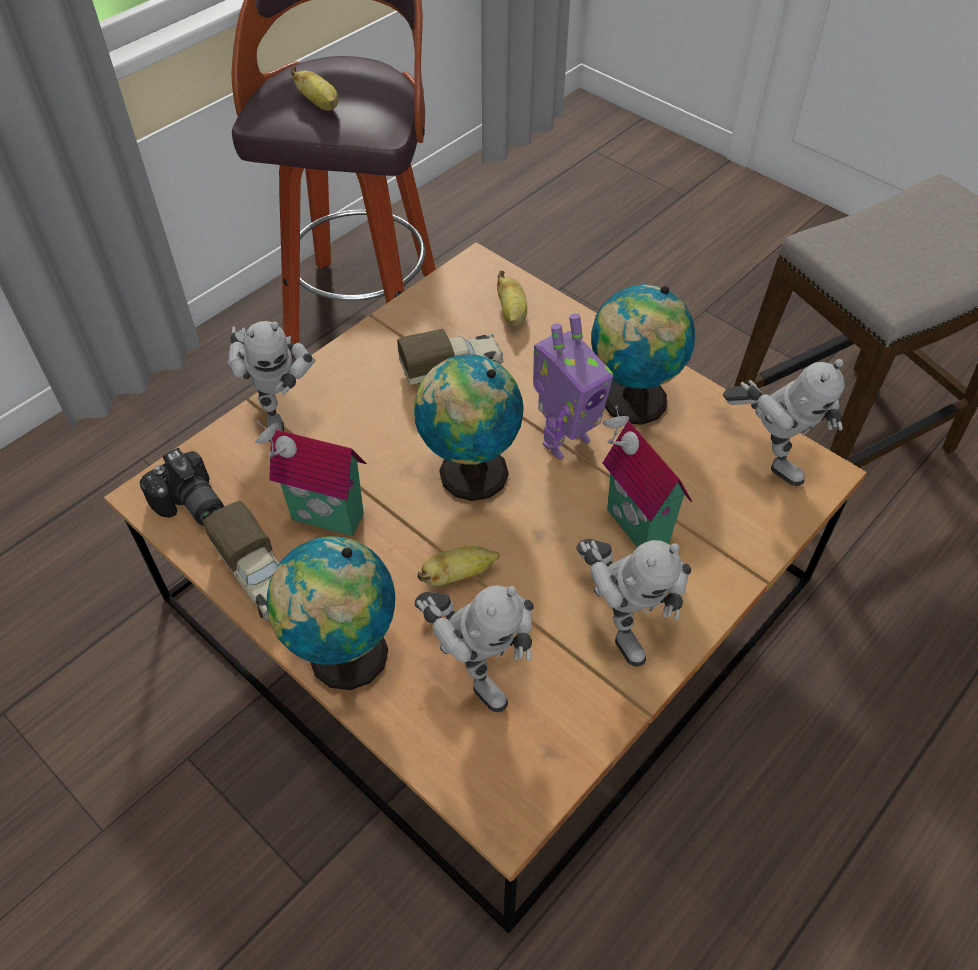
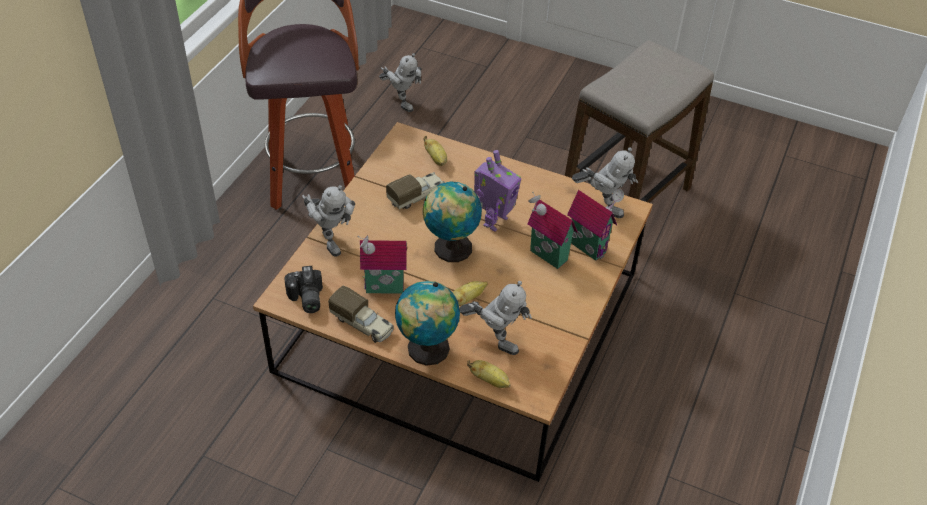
camera: 20 degrees left, 5 degrees down
(190, 506) = (305, 299): camera -> camera turned 45 degrees clockwise
(320, 104) = (296, 59): banana -> banana (490, 380)
(620, 622) = (557, 301): toy robot -> toy robot (401, 102)
(631, 403) = (521, 194): globe -> none
(719, 526) = (589, 246): none -> toy house

